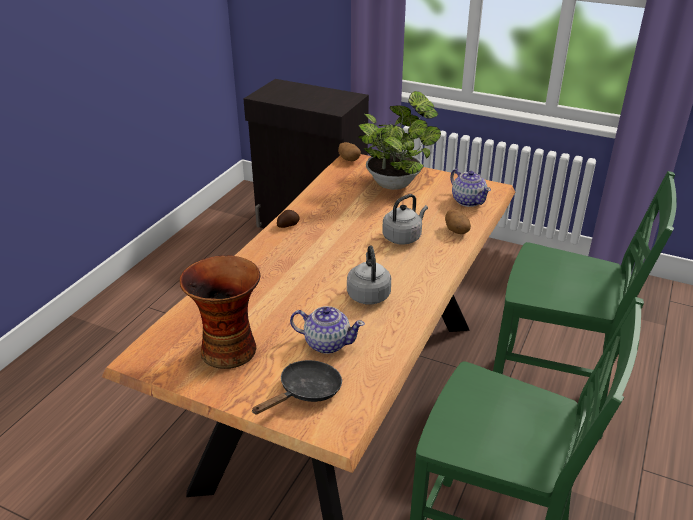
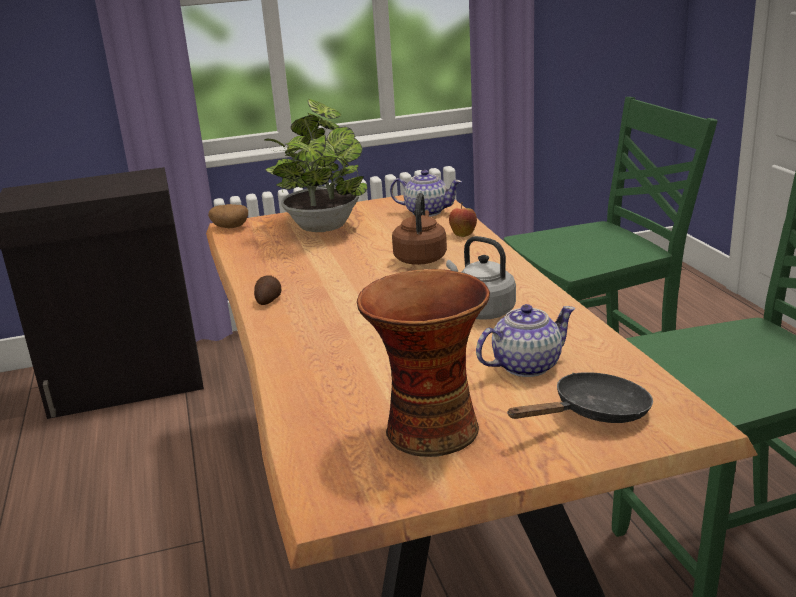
camera: 40 degrees left, 10 degrees down
(306, 392) = (594, 413): black frying pan -> black frying pan turned 60 degrees clockwise
(403, 237) = (420, 258): grey kettle -> brown kettle
(457, 231) = (463, 234): potato -> apple

